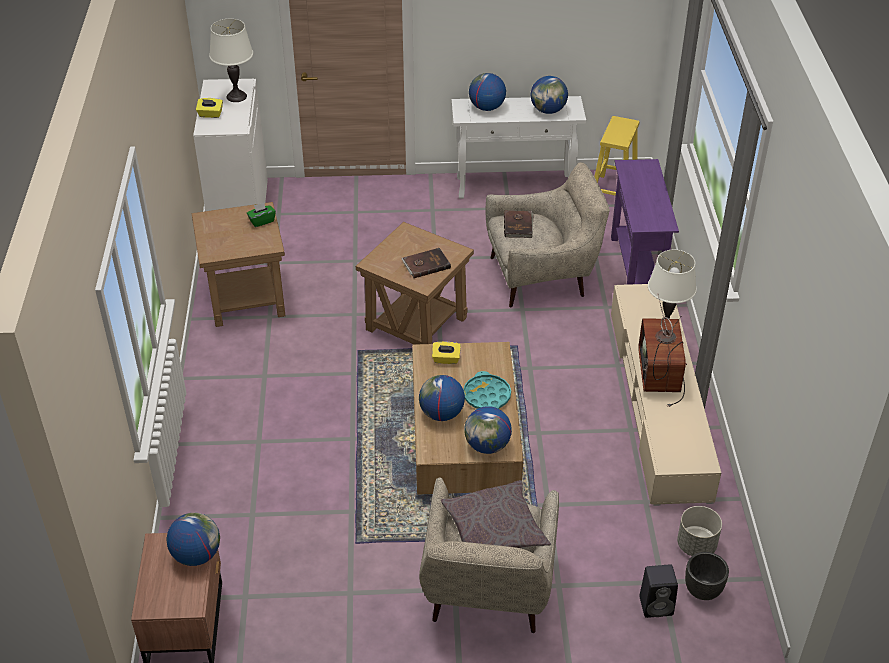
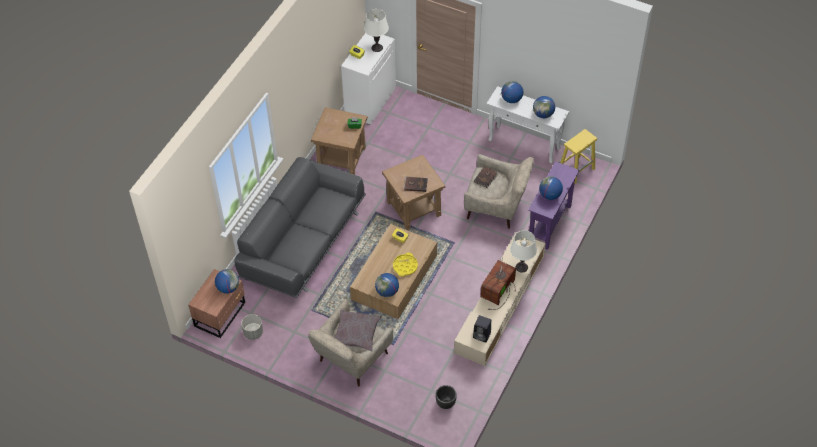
camera: 30 degrees right, 10 degrees up
(265, 442) = (303, 242): none -> grey sofa
(441, 414) = (378, 266): globe -> globe (549, 195)
(486, 396) = (405, 266): turquoise tray -> yellow tray
(657, 605) = (420, 400): black speaker -> black speaker (482, 335)
(696, 545) = (460, 382): grey planter -> grey planter (253, 332)

